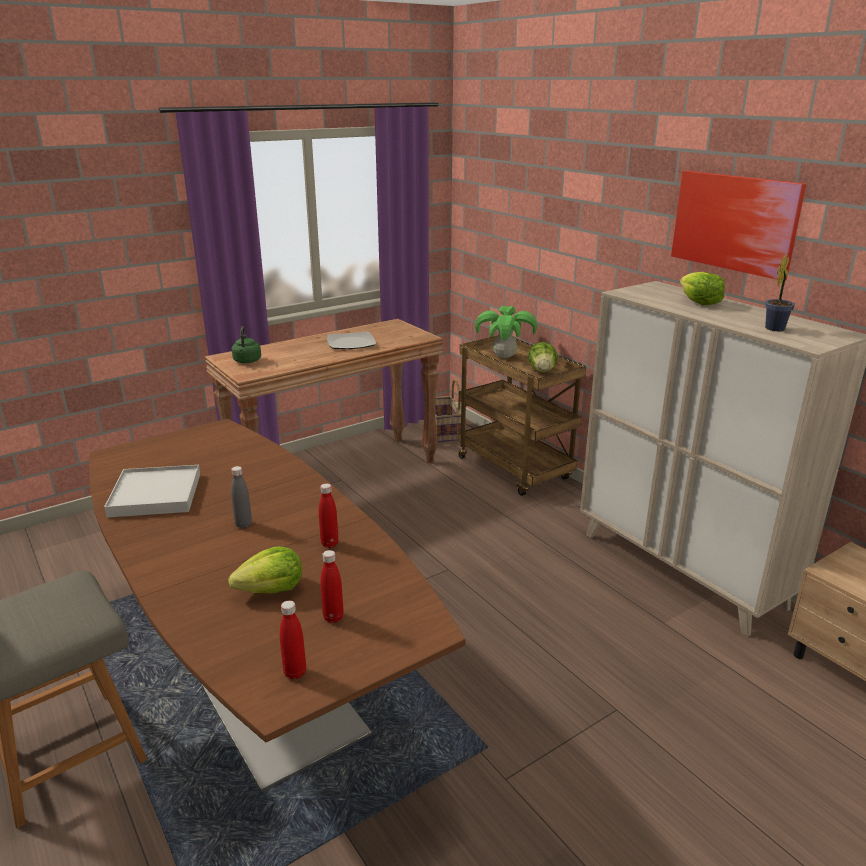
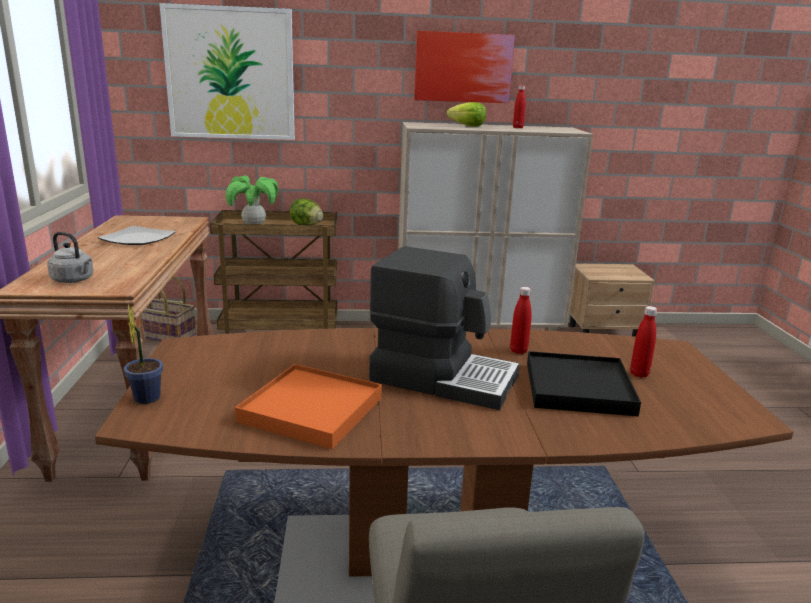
camera: 60 degrees left, 5 degrees down
(156, 495) = (312, 409): white tray -> orange tray
(243, 524) = (443, 377): grey bottle -> coffee machine
(247, 361) = (74, 280): green kettle -> grey kettle
(271, 589) = (578, 388): lettuce -> black tray
(295, 672) = (712, 403): red bottle -> red bottle (518, 128)
(525, 204) = (230, 74): none -> picture
(775, 328) = (539, 129): potted plant -> potted plant (147, 396)

